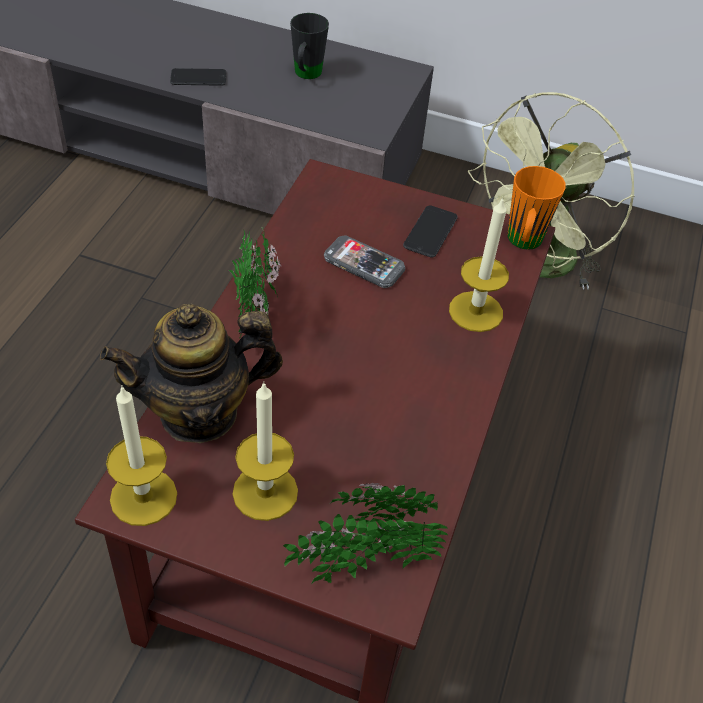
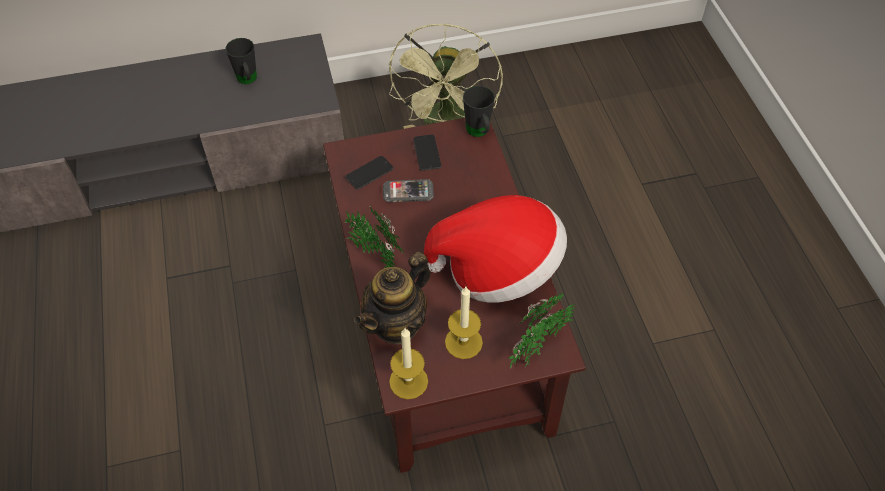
camera: 30 degrees left, 5 degrees up
(198, 78) = (180, 119): phone -> phone (369, 173)
(401, 424) = (498, 269): none -> hat
(475, 311) = (485, 186): candle -> none
(523, 244) = (479, 133): orange mug -> black mug

